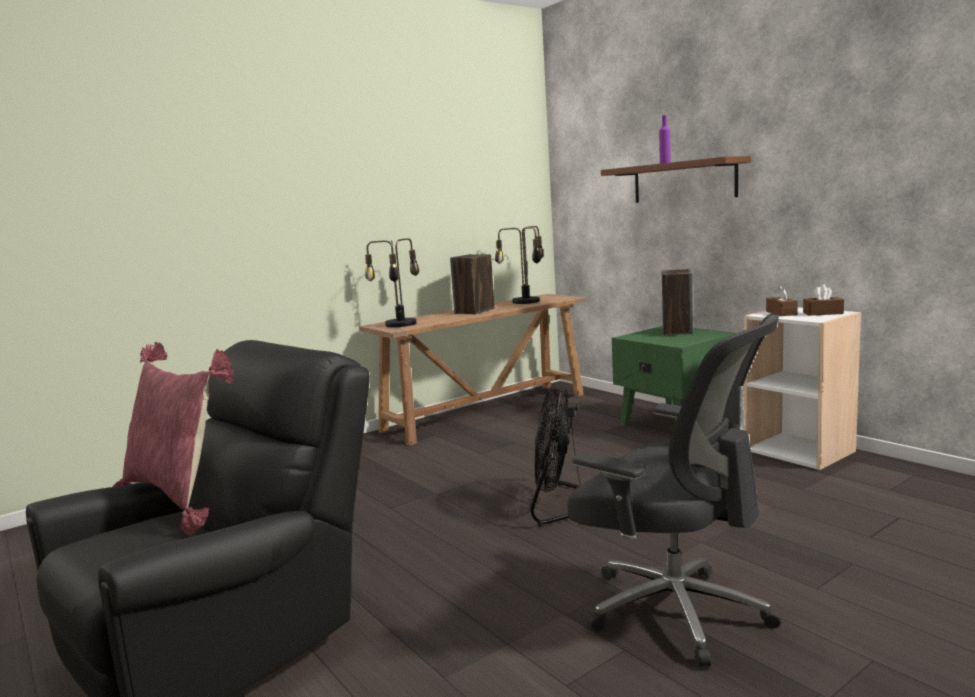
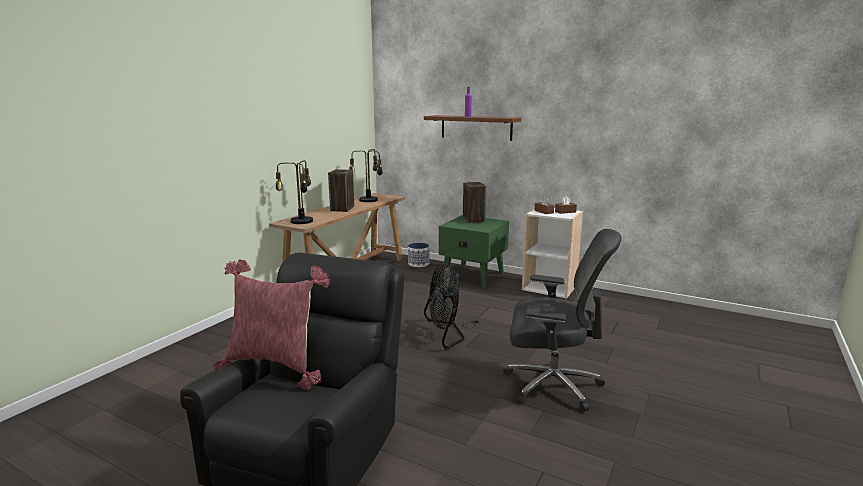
camera: 25 degrees left, 5 degrees up
(603, 401) = (418, 264): none -> planter

